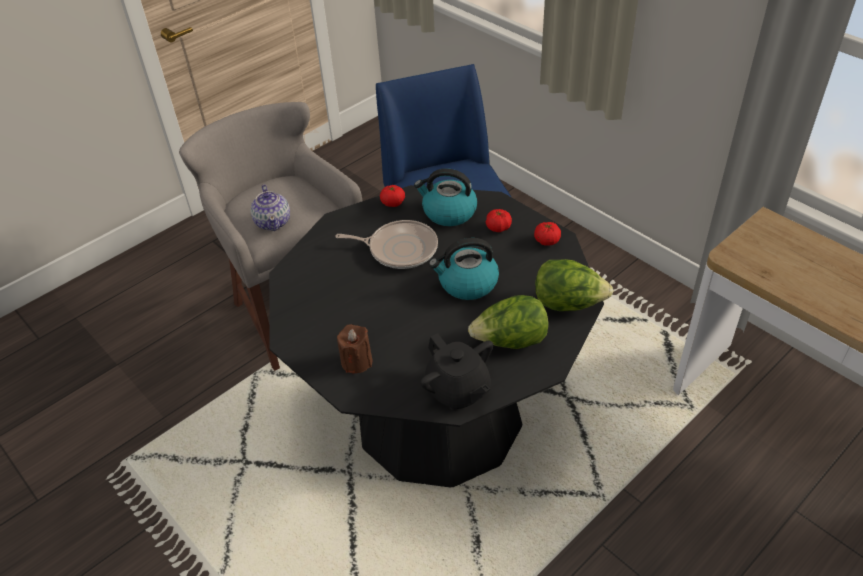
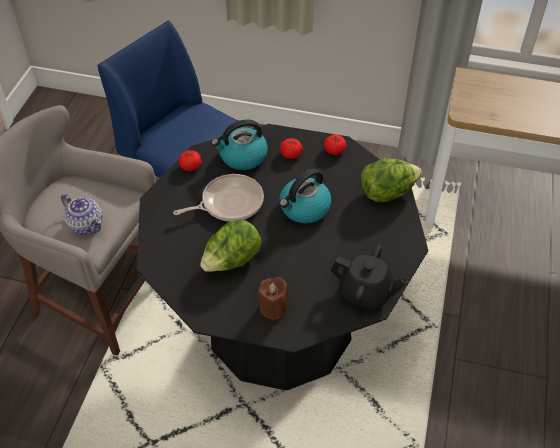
camera: 35 degrees left, 5 degrees up
(510, 341) = (371, 239): lettuce -> lettuce (232, 261)

